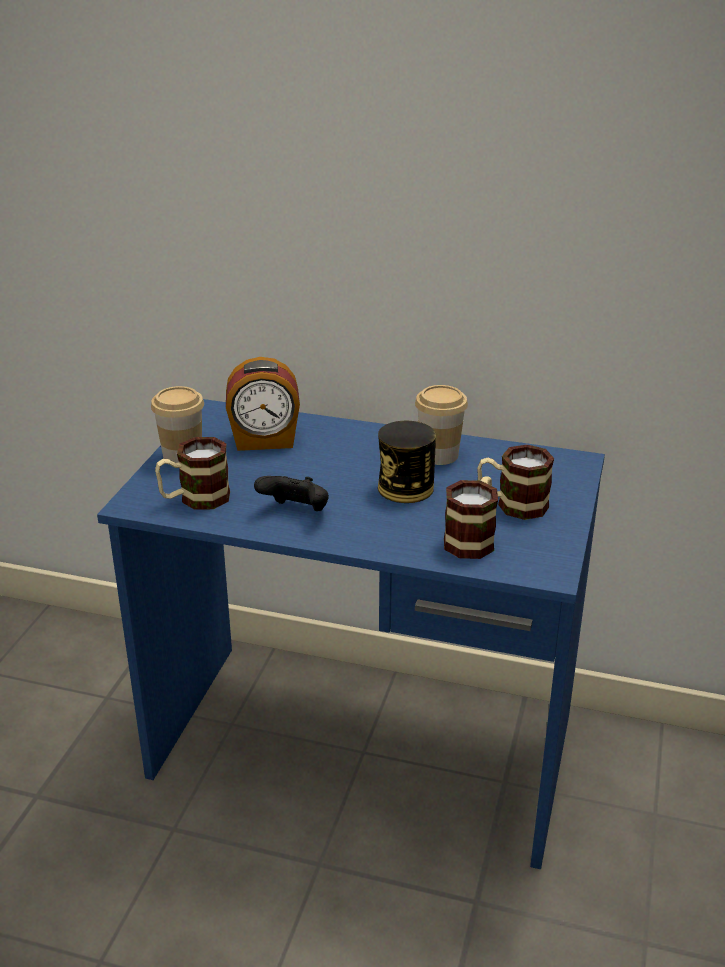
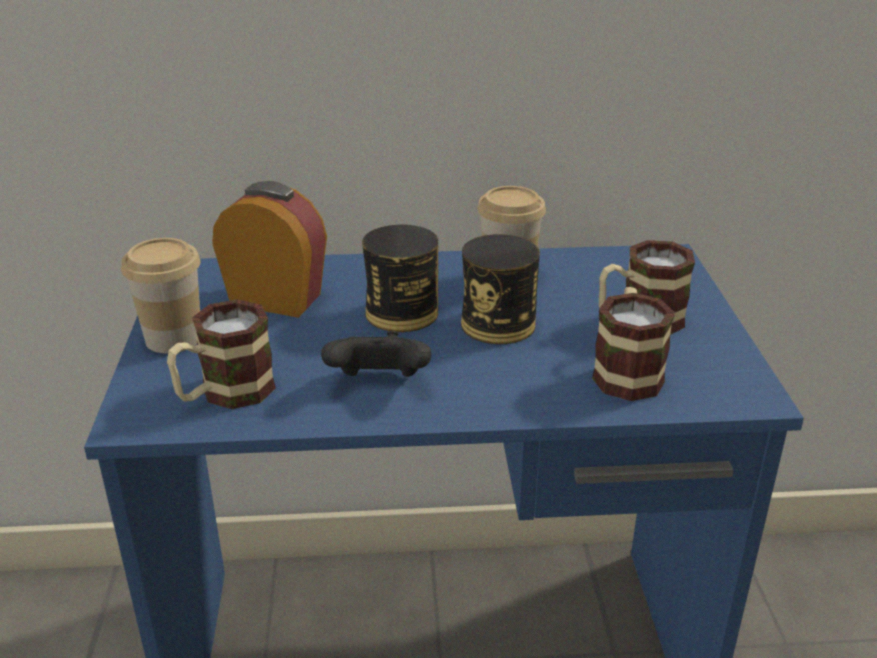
camera: 20 degrees left, 0 degrees up
(264, 441) = (277, 298): alarm clock -> alarm clock turned 135 degrees counterclockwise
(343, 467) = (402, 313): none -> can

